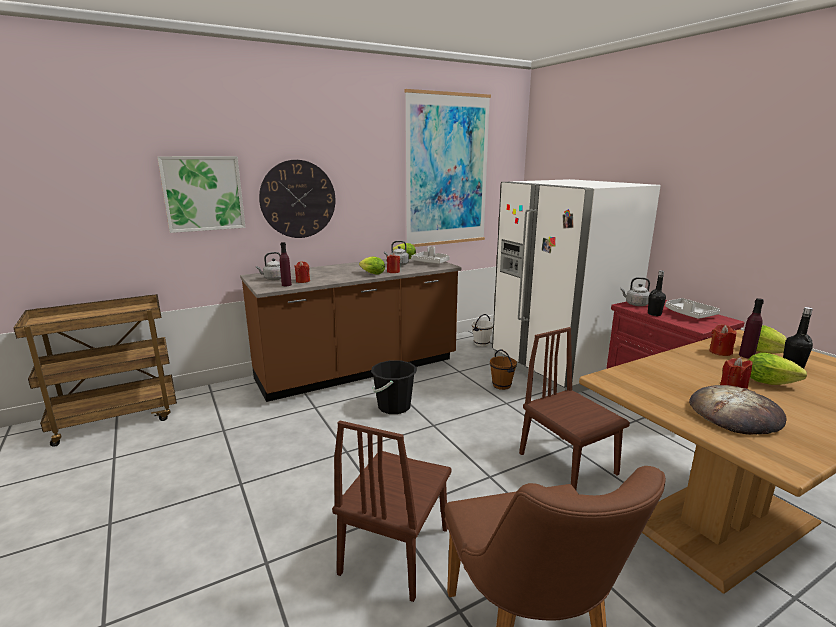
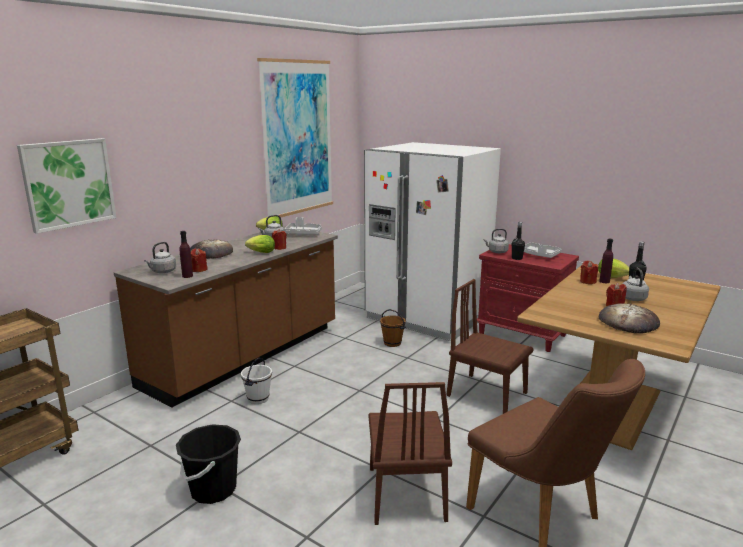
camera: 25 degrees left, 0 degrees up
(298, 199) = (165, 180): wall clock -> none
(331, 269) = (211, 253): none -> bread
(394, 407) = (310, 382): black bucket -> black bucket (213, 490)
(481, 343) = (346, 308): white bucket -> white bucket (258, 399)
(772, 383) = (632, 298): lettuce -> grey kettle

